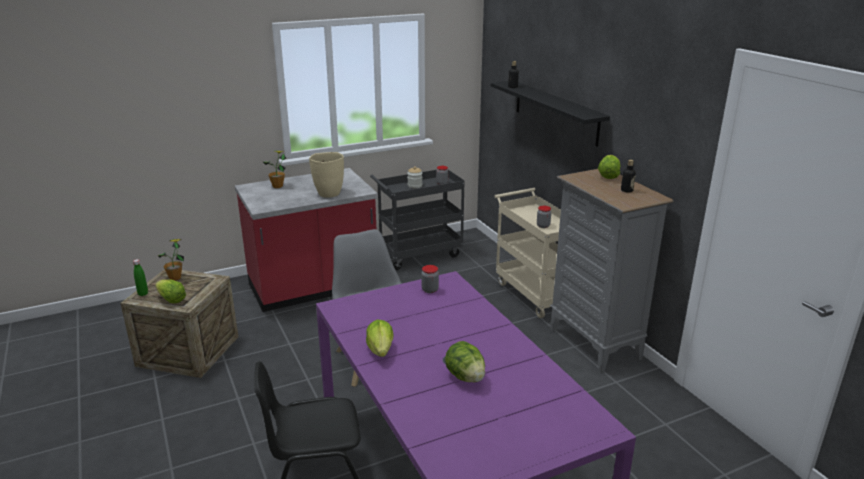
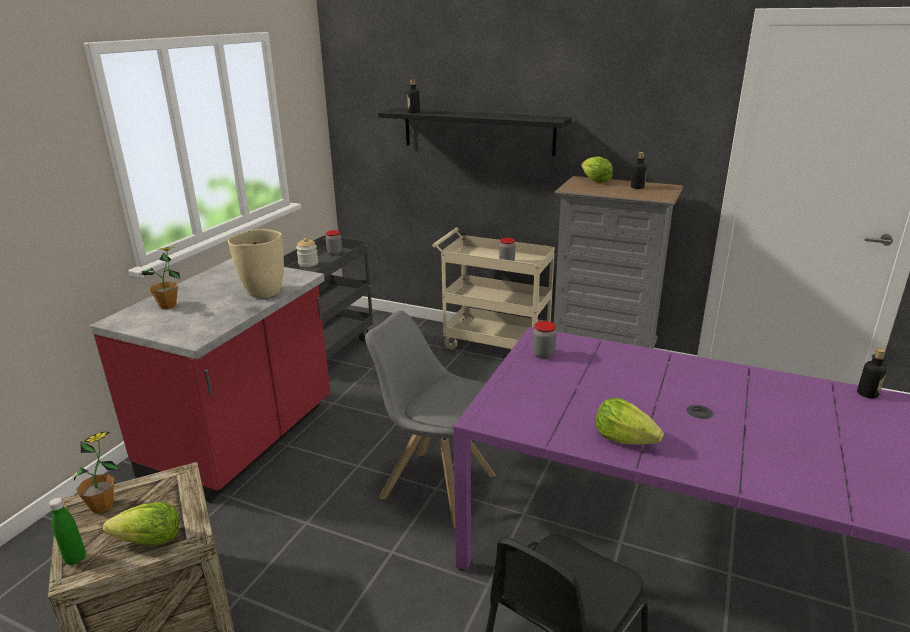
camera: 40 degrees left, 0 degrees up
(465, 377) = (742, 421): lettuce -> none
(588, 408) = (867, 394): none -> bottle

